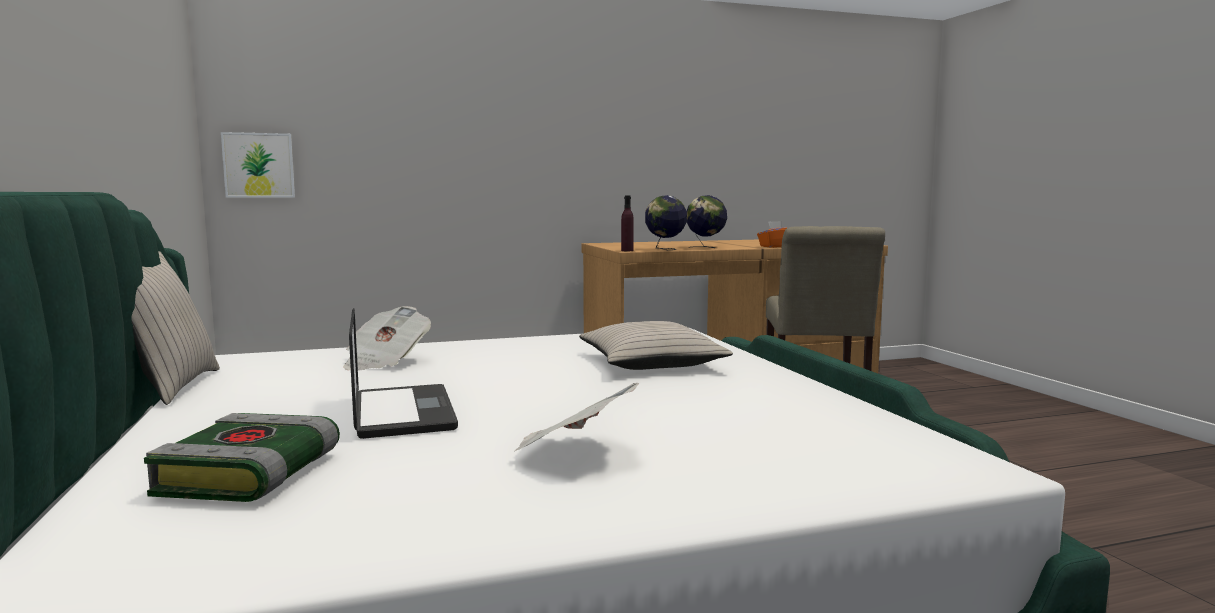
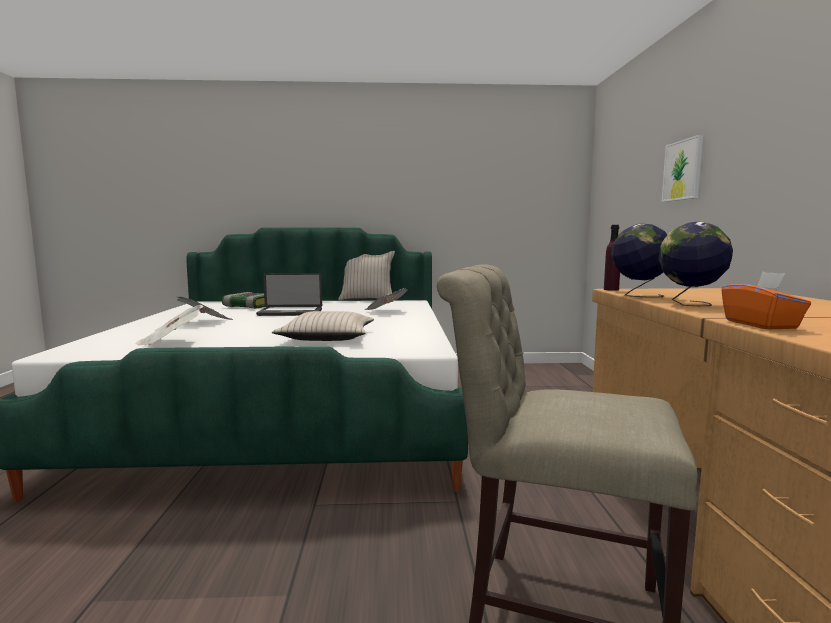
camera: 105 degrees right, 0 degrees up
(258, 165) = (601, 209): picture -> picture (682, 170)
(785, 425) = (170, 342): none -> newspaper

